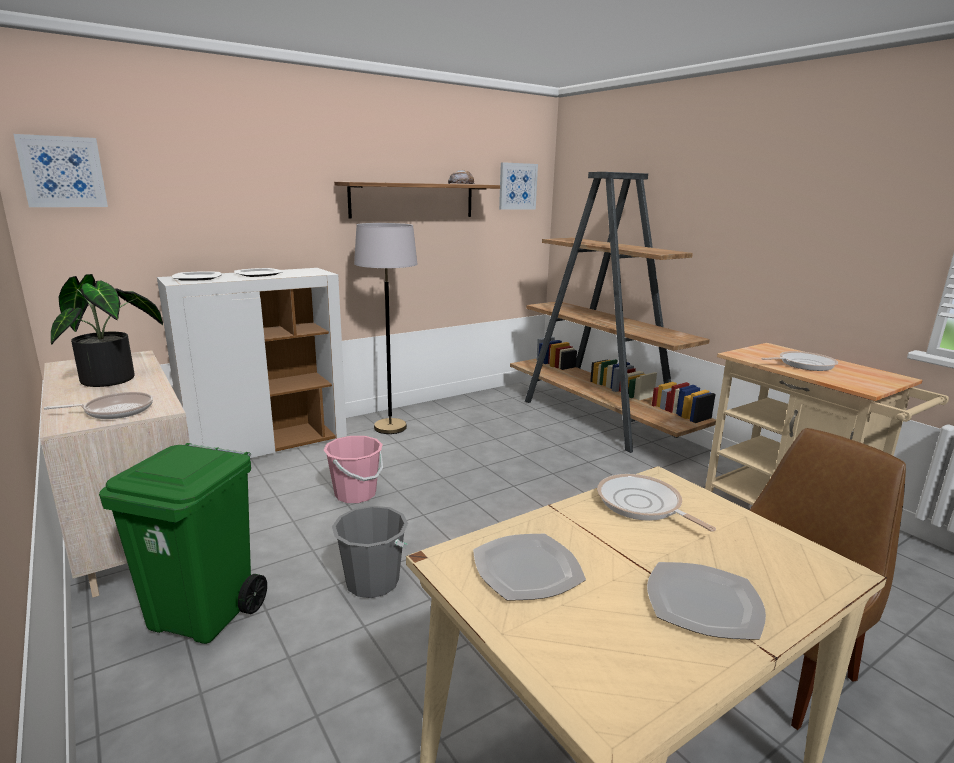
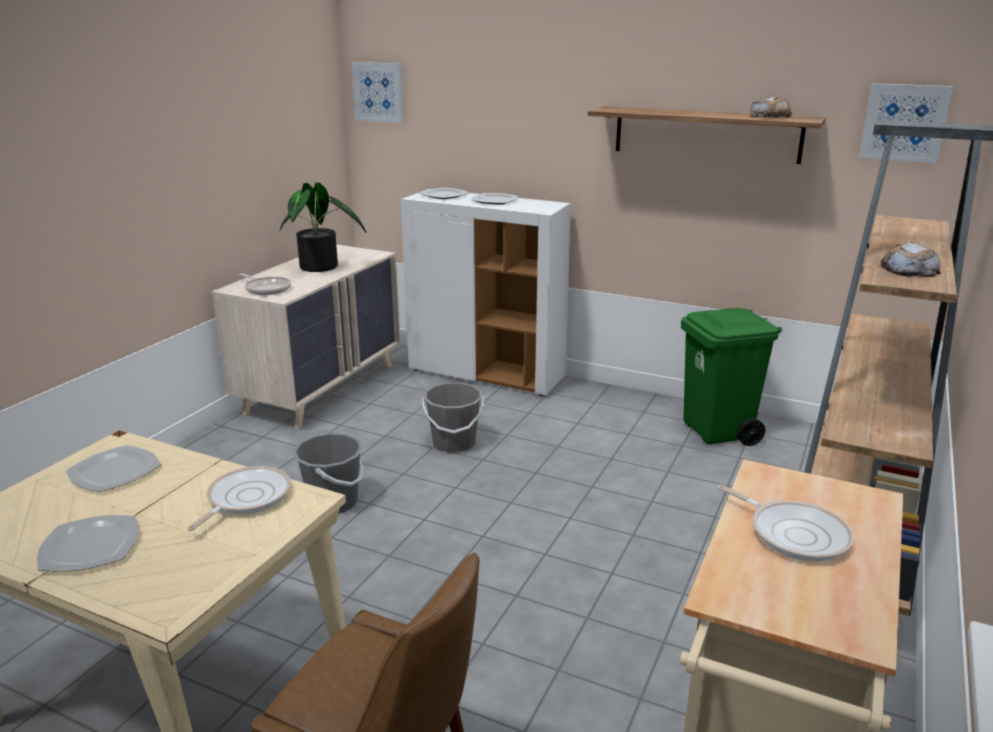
camera: 60 degrees right, 5 degrees up
(204, 615) = (249, 456): green trash can -> green trash can (718, 432)
(355, 494) = (454, 443): pink bucket -> grey bucket
(390, 427) = (602, 407): grey floor lamp -> none
(648, 249) = (908, 269): none -> bread

